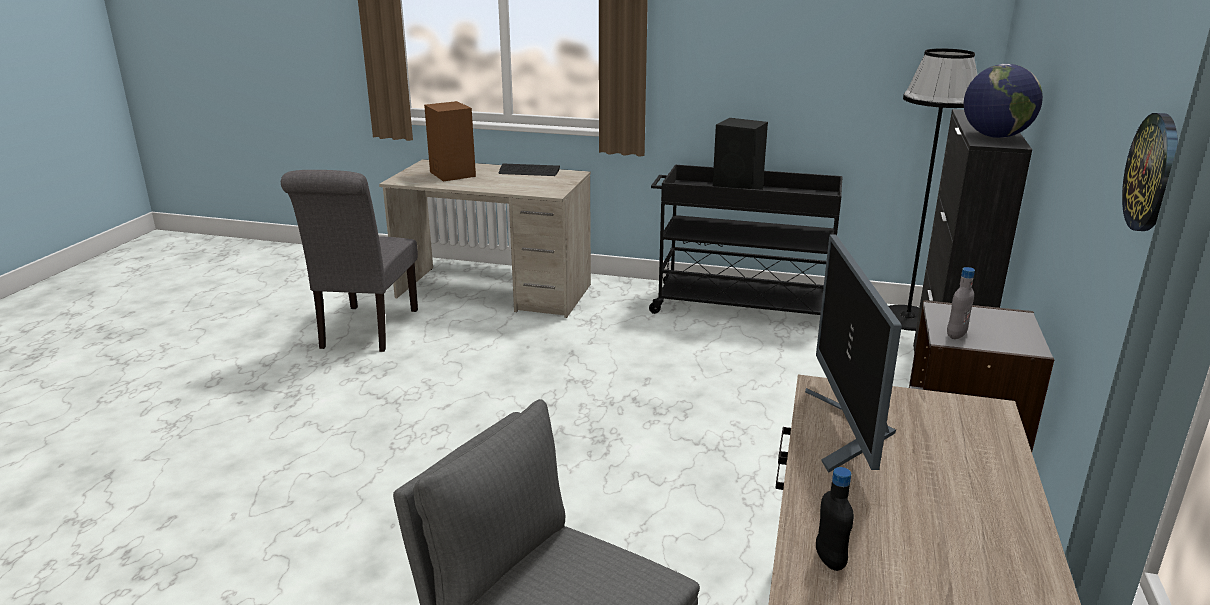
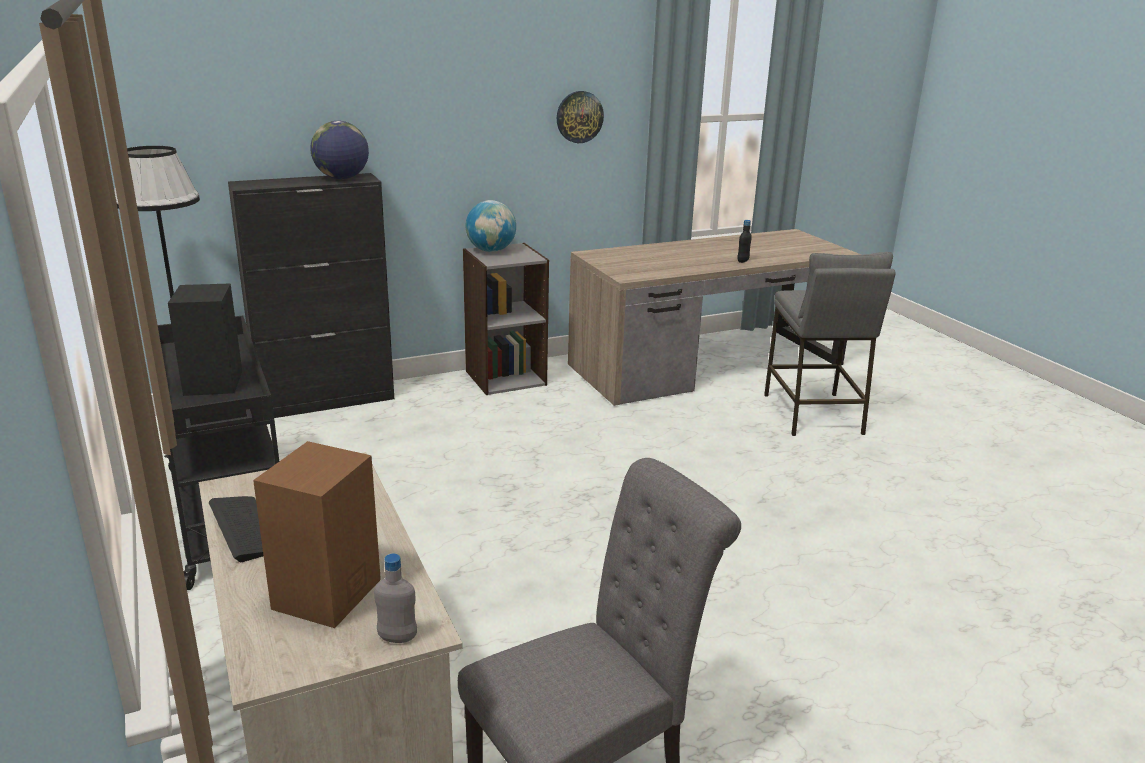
camera: 130 degrees left, 0 degrees up
(848, 432) = (656, 269): monitor -> none
(956, 335) = (526, 257): grey bottle -> grey bottle (397, 638)
(1007, 323) = (491, 250): none -> globe

